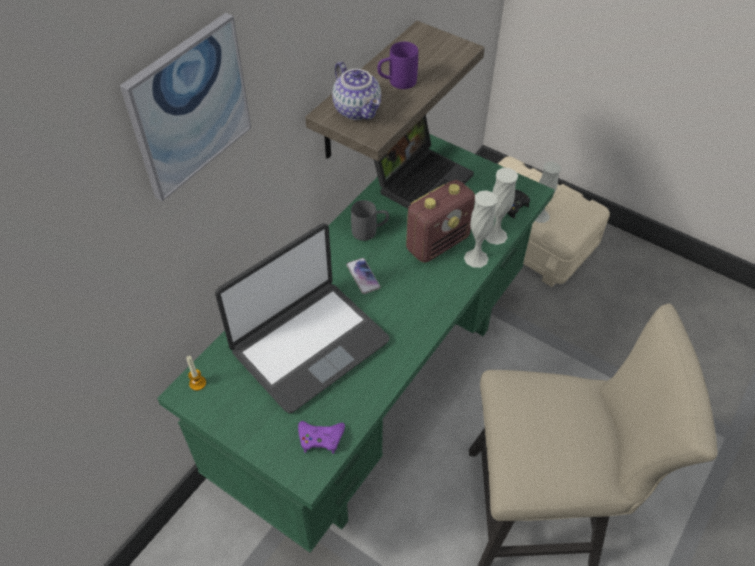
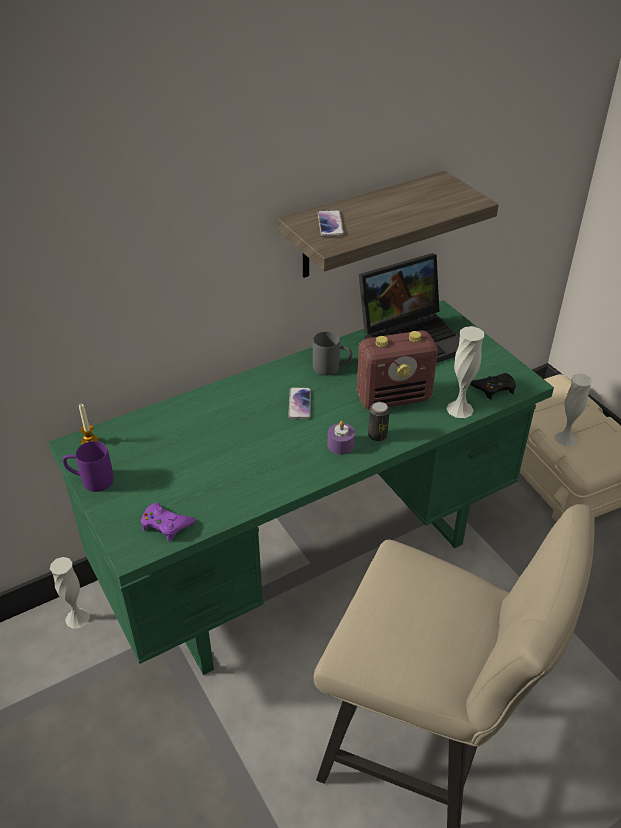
camera: 25 degrees right, 10 degrees down
(189, 107) = (129, 149): picture -> none
(309, 345) = (209, 444): laptop -> none
(358, 110) = (330, 224): teapot -> phone
(396, 82) = (385, 212): purple mug -> purple mug (91, 480)
(421, 304) = (341, 445): none -> purple candle
(445, 284) = (377, 435): none -> can
(476, 258) = (425, 422): white vase -> white vase (77, 618)

